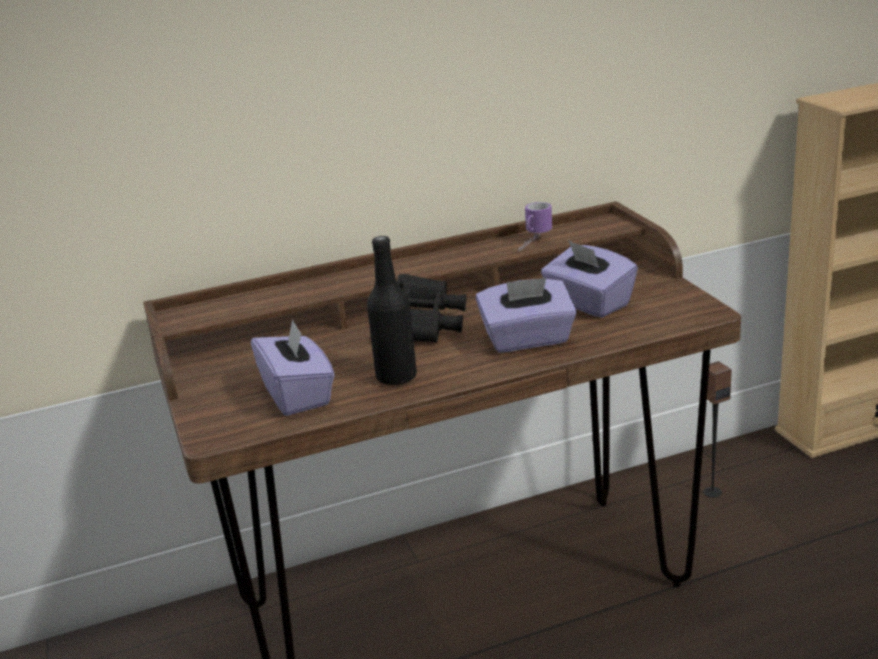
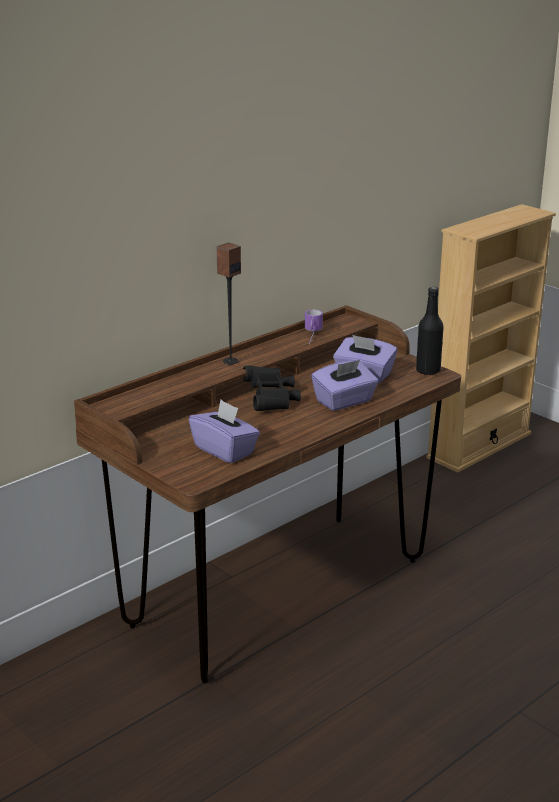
camera: 25 degrees left, 0 degrees up
(396, 377) = (280, 432): black bottle -> black bottle (428, 371)
(712, 492) = (405, 502): speaker -> speaker (230, 361)

